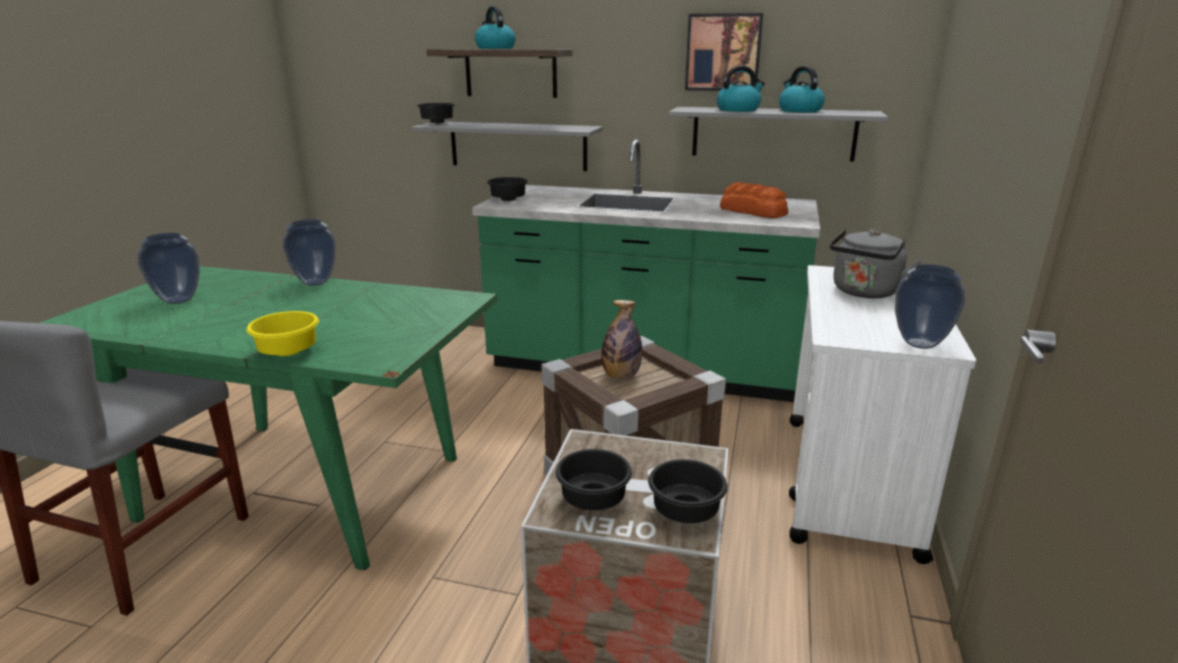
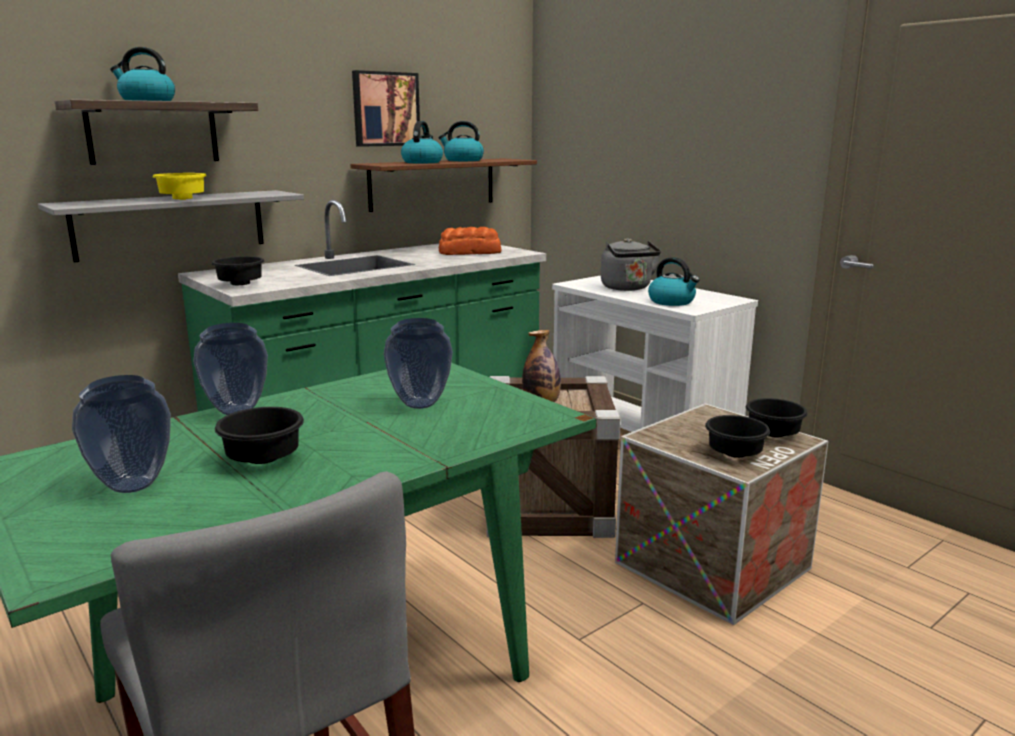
camera: 55 degrees left, 5 degrees down
(286, 352) = (460, 448): yellow bowl -> yellow bowl (181, 199)
(436, 123) = (62, 204): black bowl -> black bowl (262, 460)
(773, 133) = (433, 184): grey shelf -> brown shelf
(851, 322) = (672, 302): none -> kettle
(919, 343) = (723, 301): vase -> vase (418, 404)

